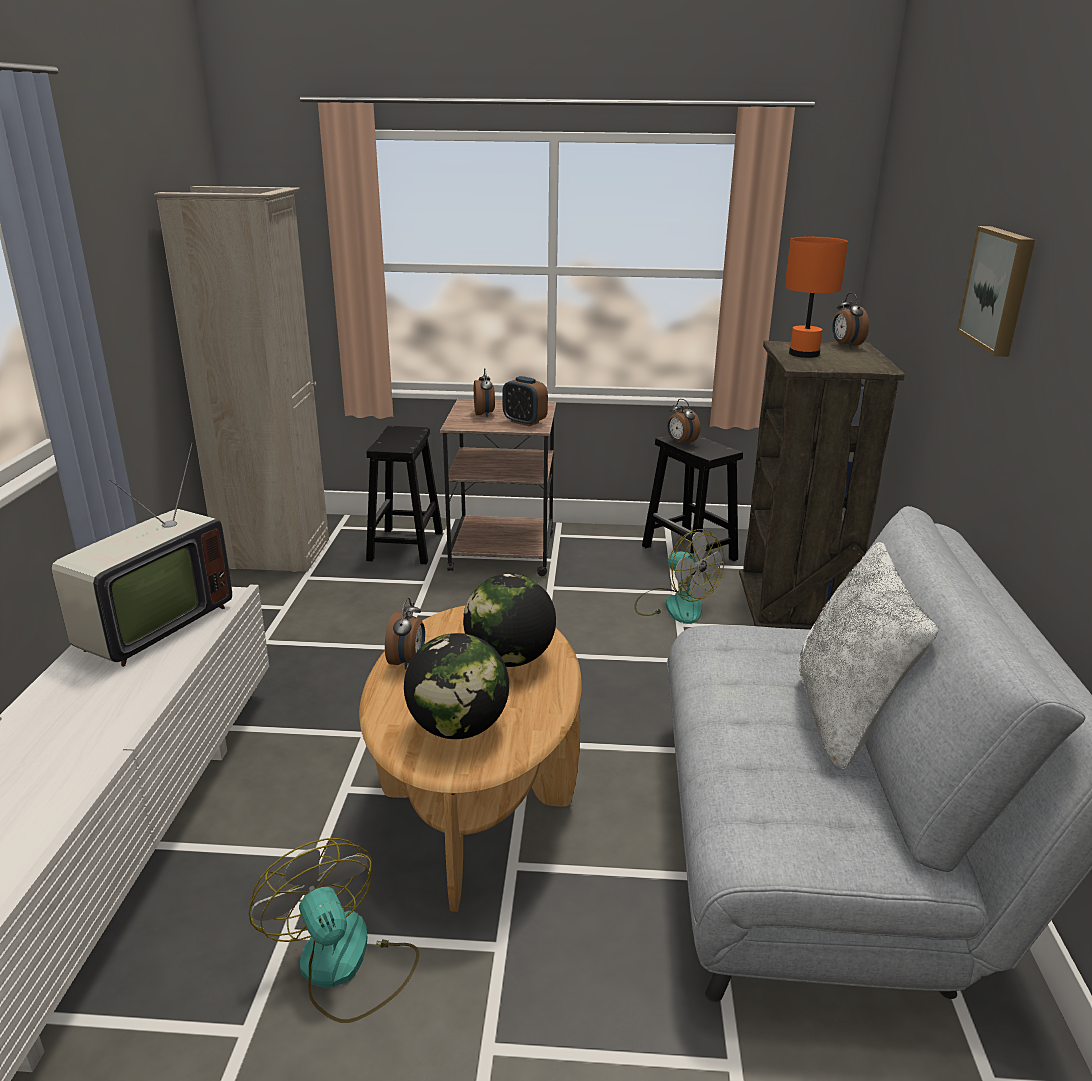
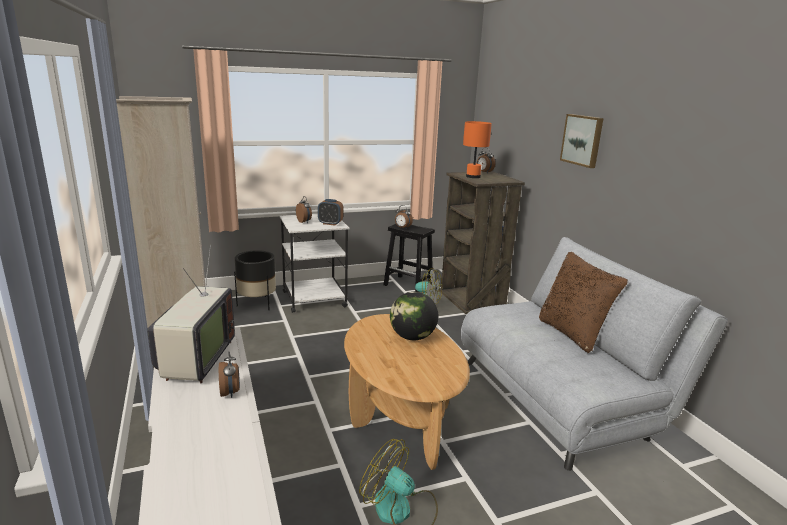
camera: 25 degrees left, 5 degrees down
(405, 546) = (257, 304): black stool -> black planter
(408, 661) = (364, 348): alarm clock -> alarm clock (230, 392)
(458, 728) = (420, 372): globe -> none
(504, 552) = (315, 299): brown cart -> white cart
(844, 724) = (571, 336): white pillow -> brown pillow

